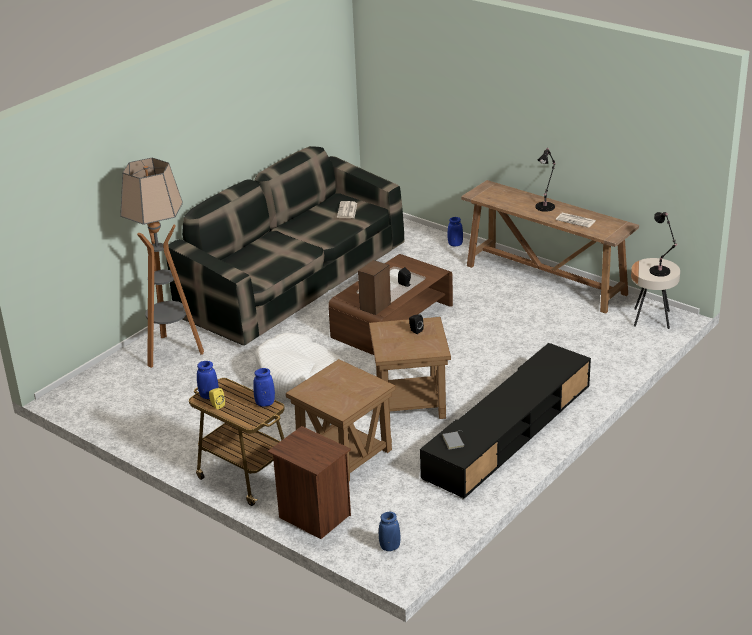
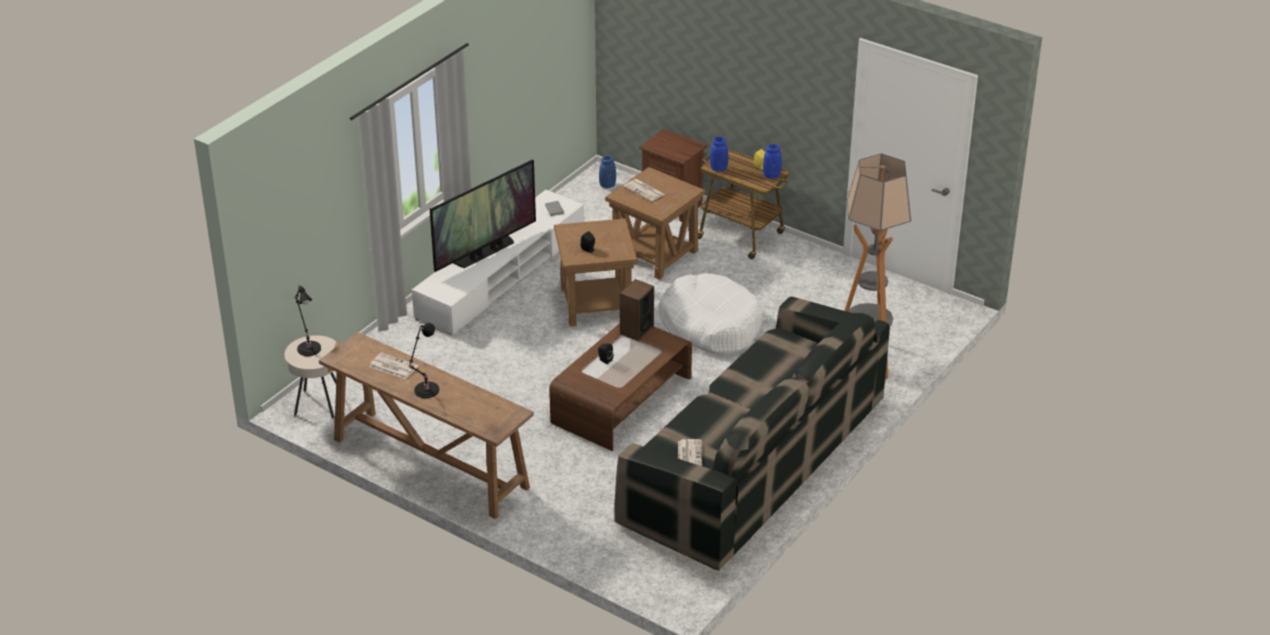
camera: 175 degrees right, 5 degrees up
(351, 391) = (644, 190): none -> newspaper
(455, 244) = (543, 528): blue vase -> none
(508, 432) = (502, 274): black tv stand -> white tv stand
(524, 393) = (485, 252): none -> television

